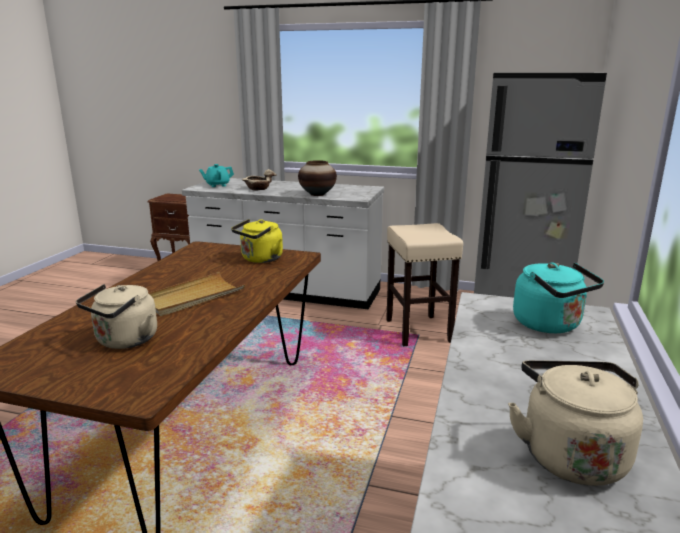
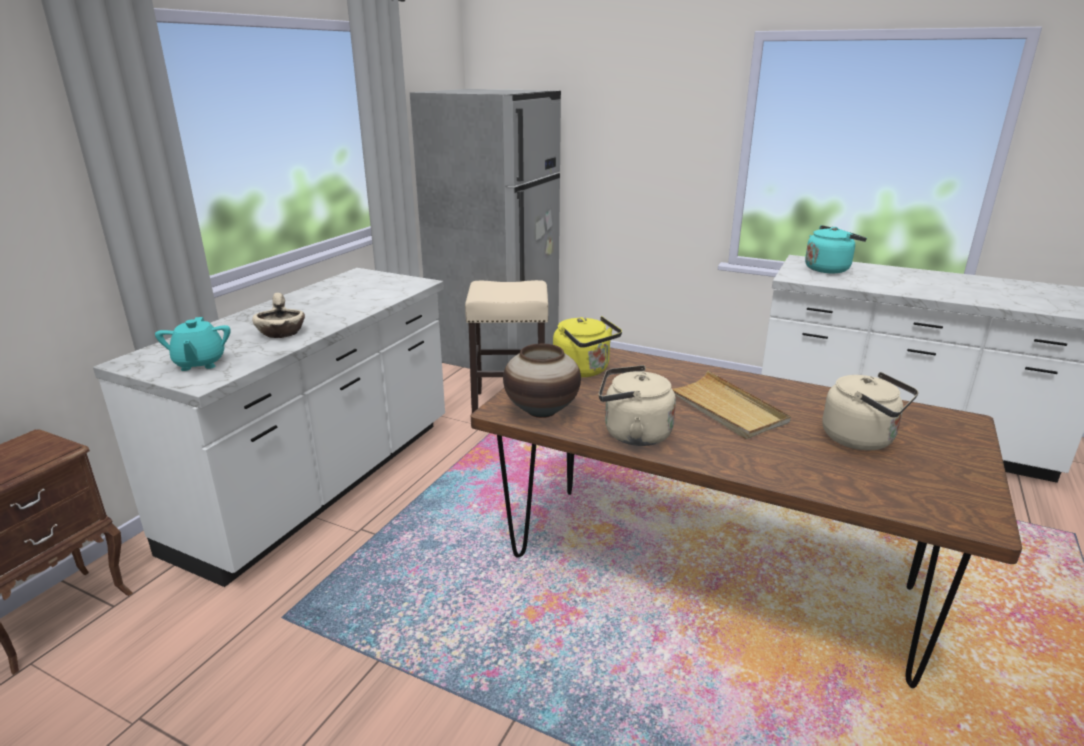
camera: 80 degrees left, 5 degrees up
(317, 194) = (374, 300): vase -> vase (542, 411)
(570, 454) = (985, 287): beige kettle -> beige kettle (632, 434)

